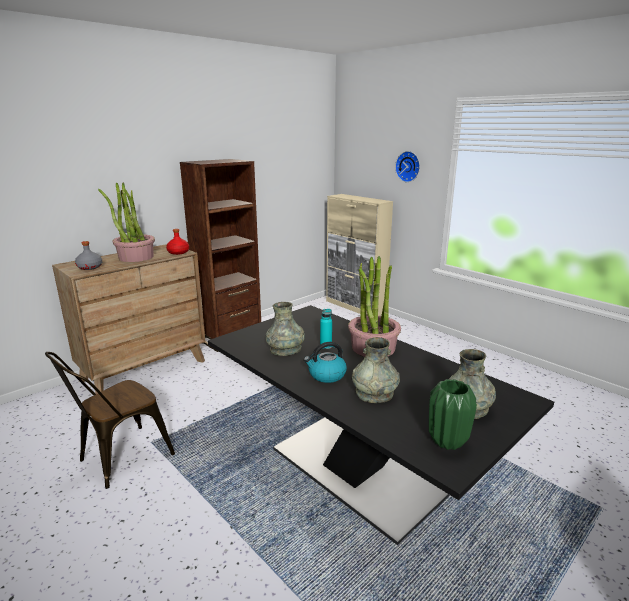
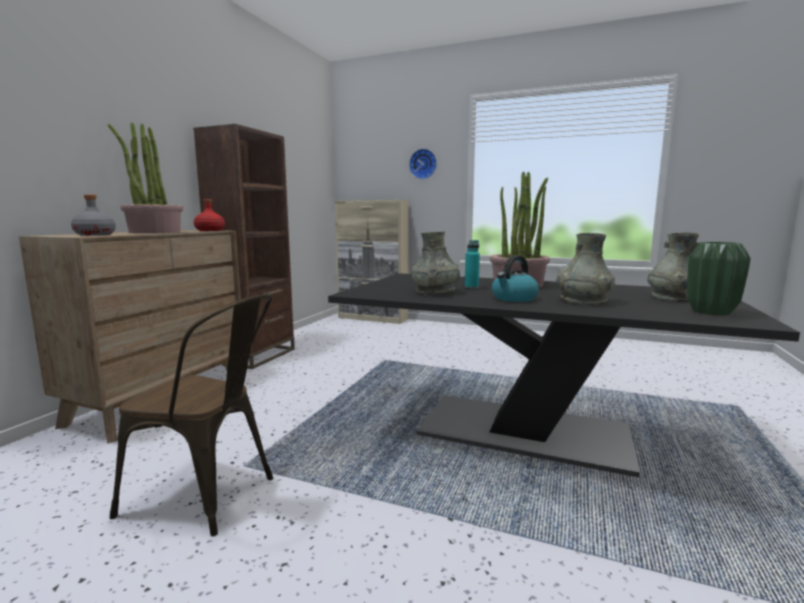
camera: 25 degrees left, 10 degrees down
(119, 459) = (209, 496): brown chair -> brown chair turned 90 degrees counterclockwise

